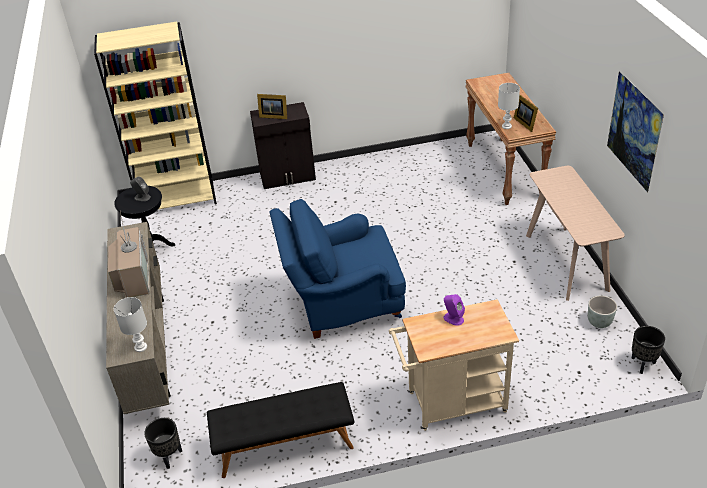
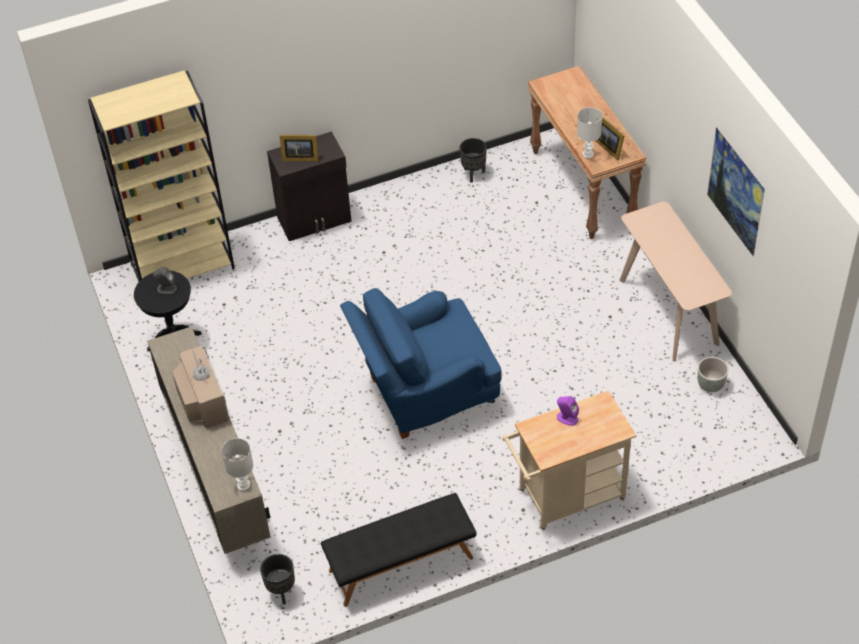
camera: 10 degrees left, 10 degrees up
(643, 364) = (758, 430): black planter -> black planter (474, 174)

